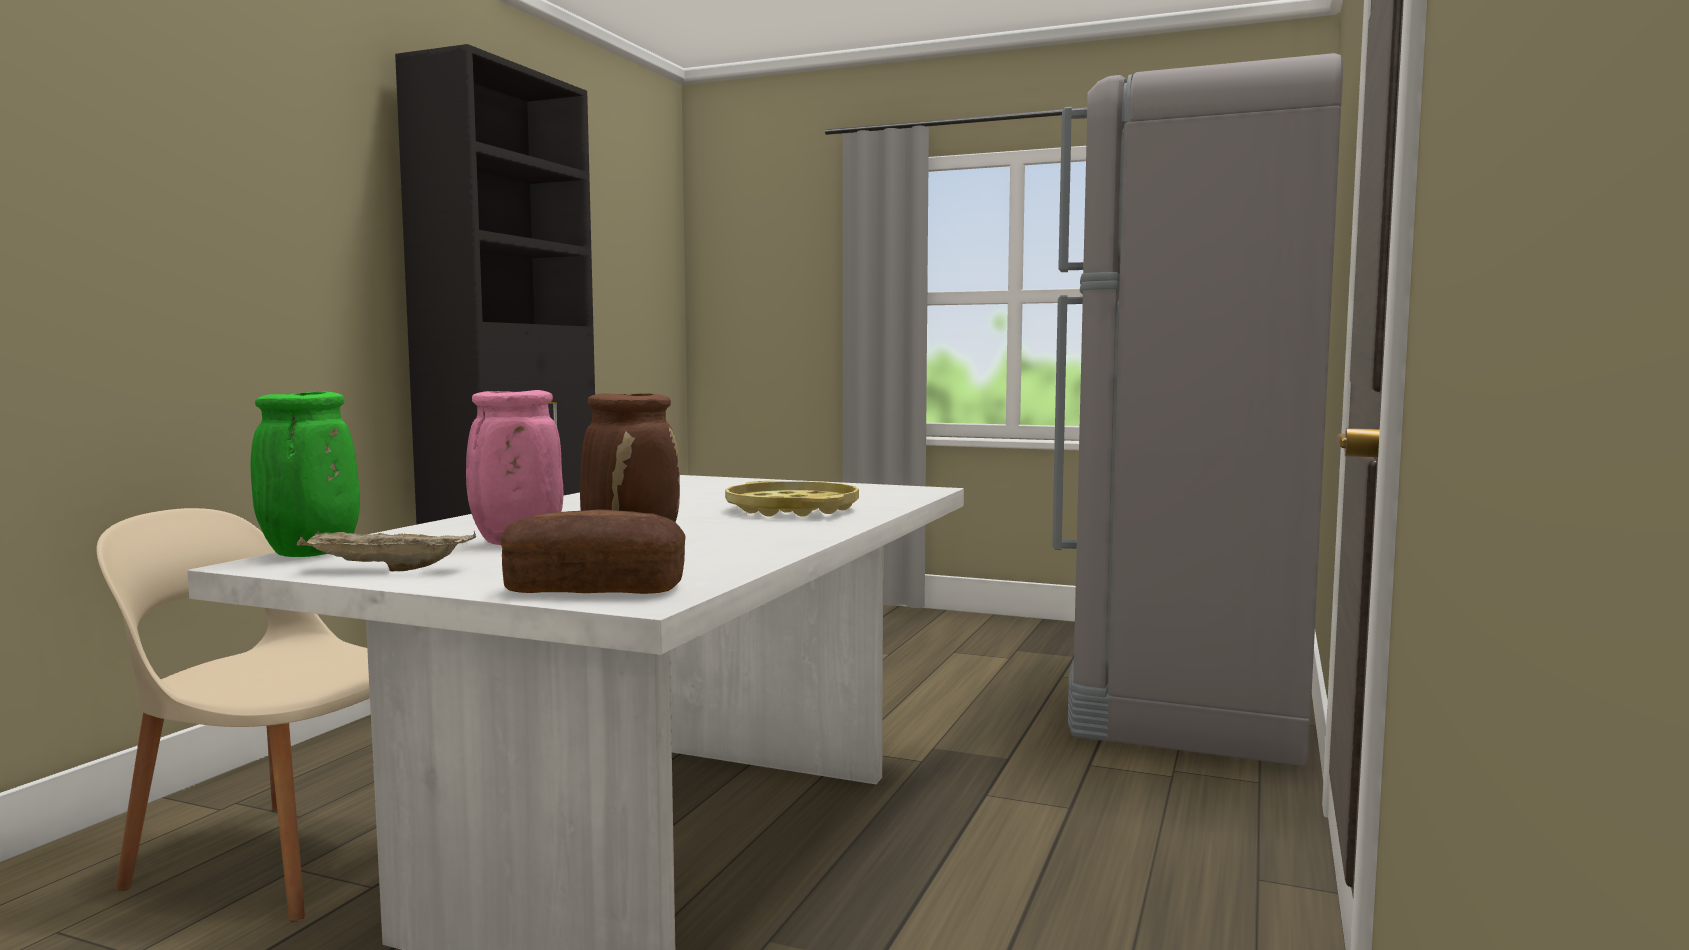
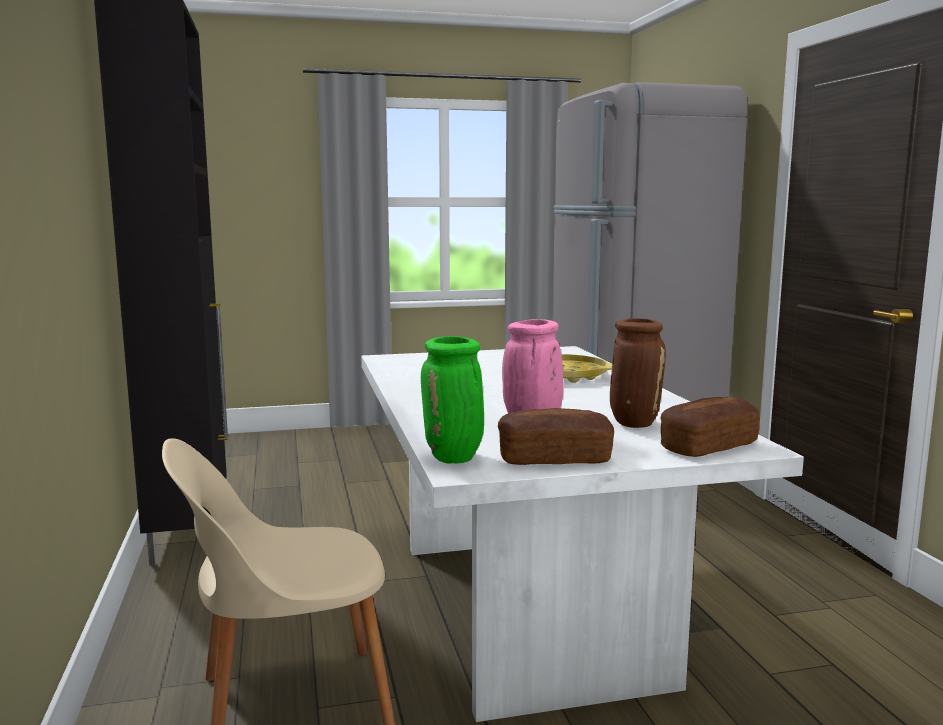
camera: 35 degrees left, 5 degrees up
(384, 570) = (554, 459): beige tray -> bread

